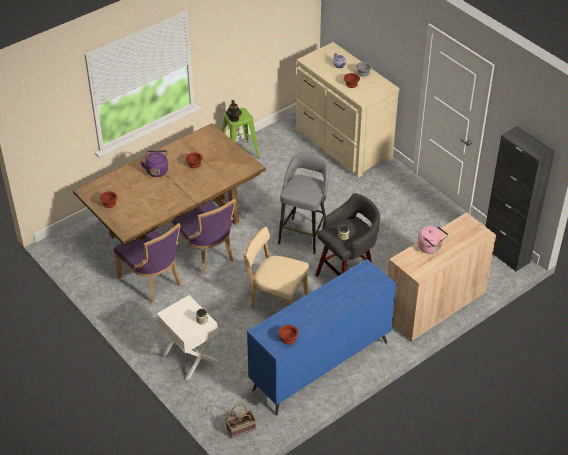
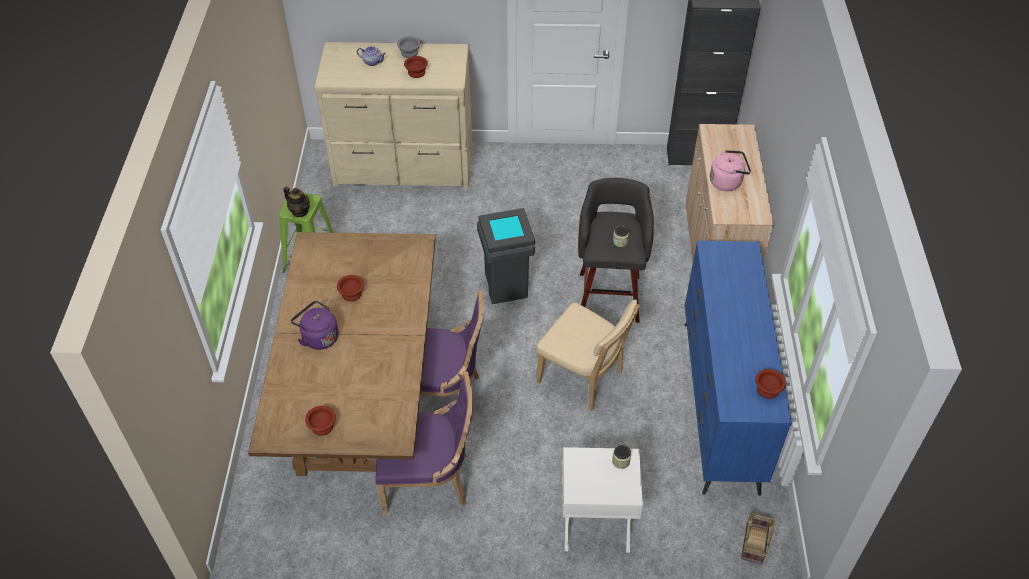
camera: 50 degrees left, 5 degrees up
(276, 301) = (583, 379): beige chair -> beige chair turned 120 degrees counterclockwise
(304, 234) = (505, 287): grey stool -> grey trash can

